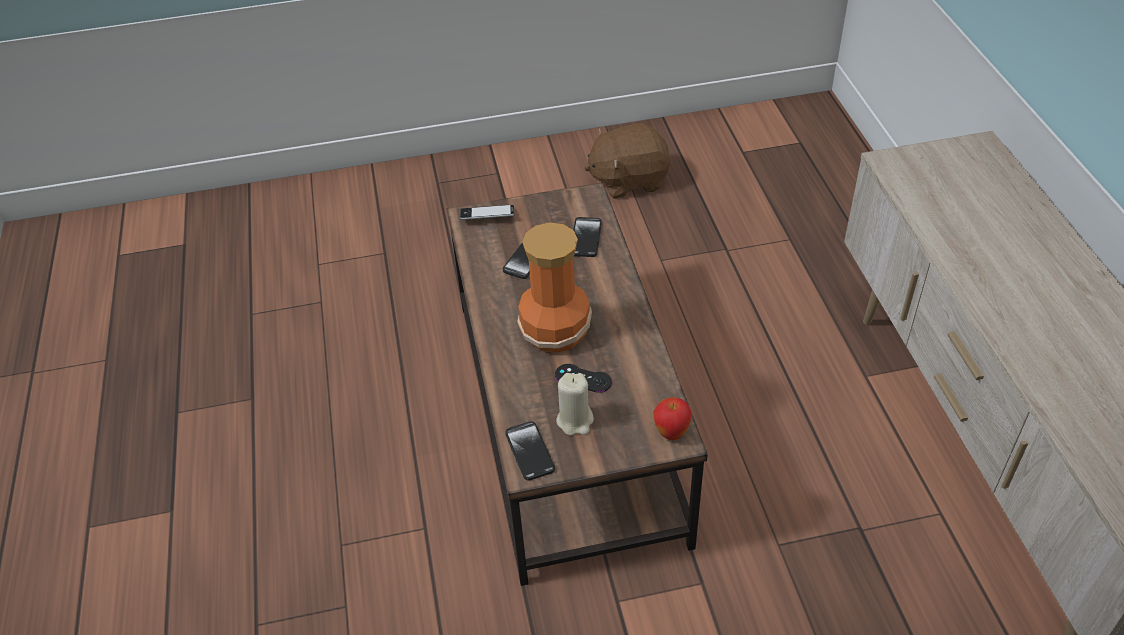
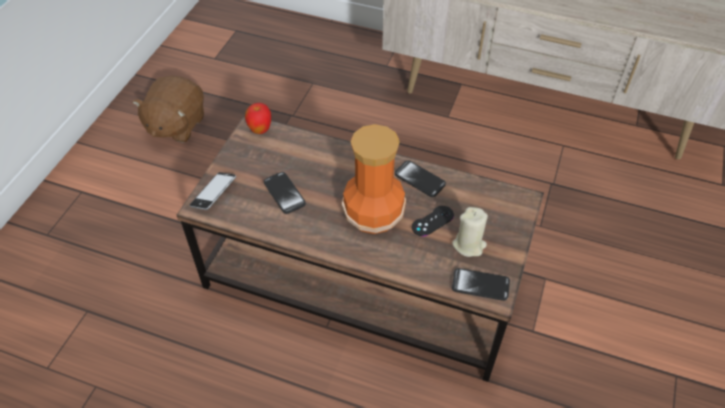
camera: 60 degrees left, 5 degrees up
(586, 238) = (295, 151): phone -> phone (419, 179)
(671, 433) = (515, 200): apple -> apple (260, 130)

